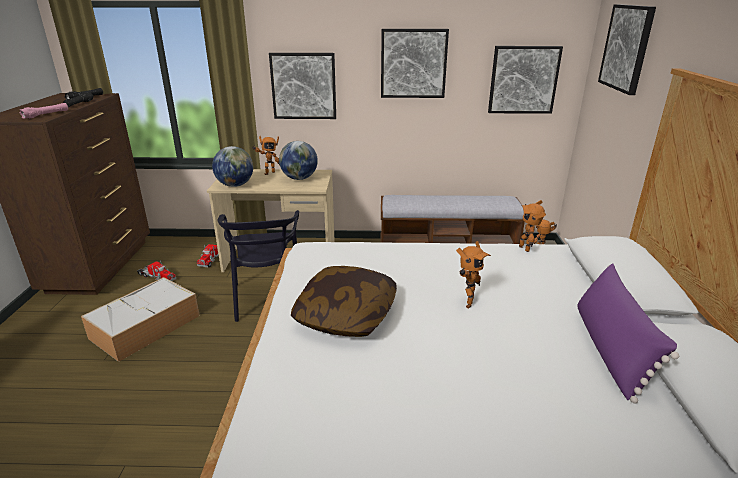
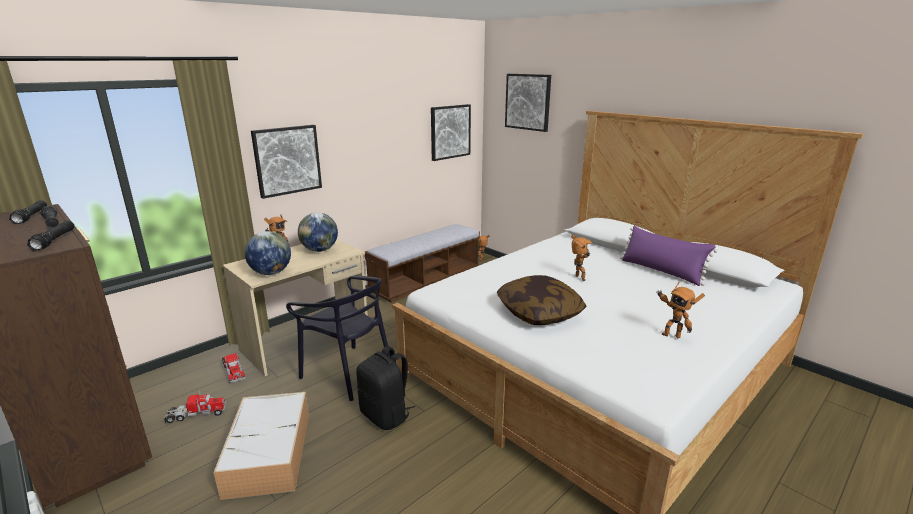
camera: 45 degrees left, 5 degrees down
(46, 115) = (54, 240): pink flashlight -> black flashlight
(236, 347) = (386, 415): none -> black backpack
(413, 63) = (377, 127): picture -> none
(526, 248) = (547, 243): toy robot -> toy robot (671, 335)

